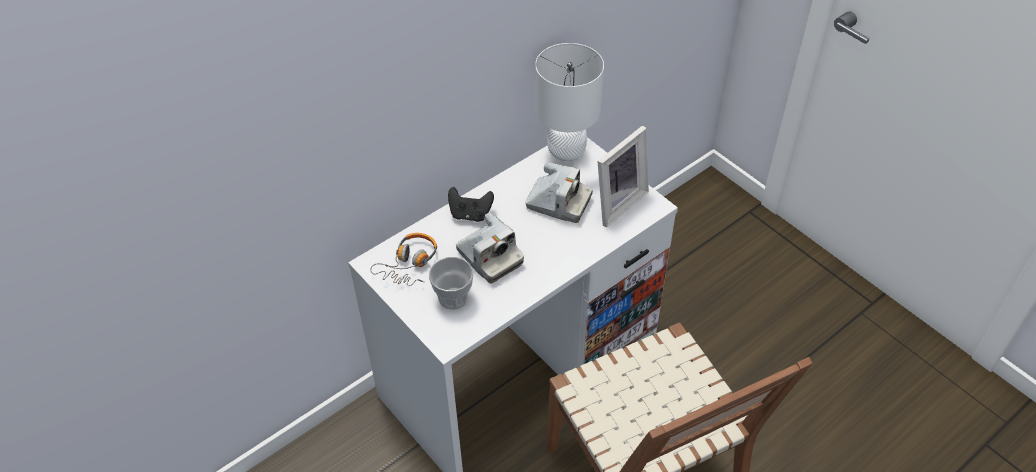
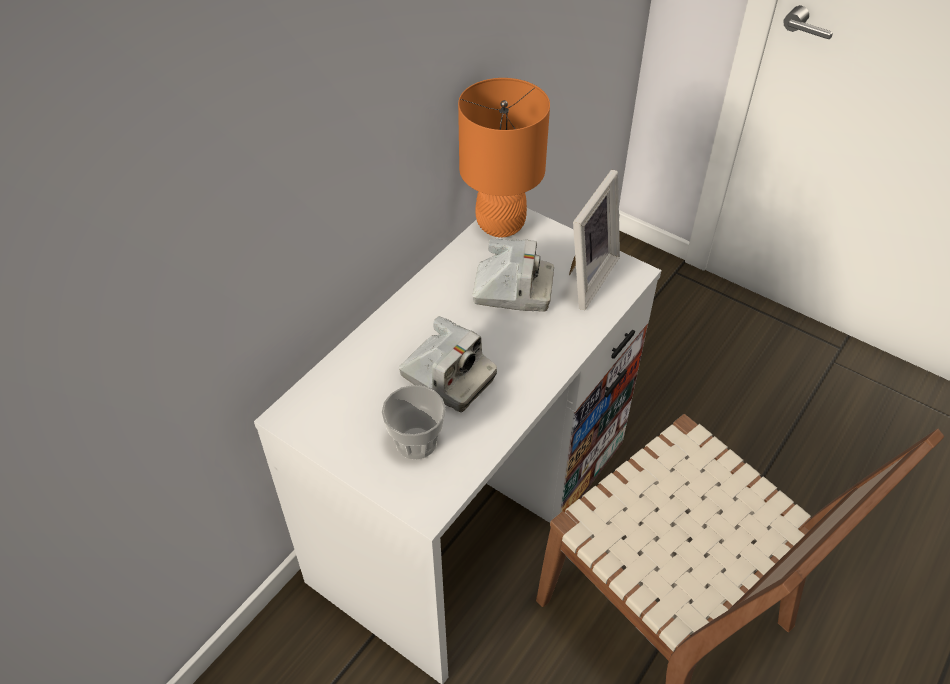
camera: 15 degrees left, 0 degrees up
(409, 264) = (341, 407): headphones -> none
(470, 214) = (403, 325): black game controller -> none
(565, 151) = (499, 225): white table lamp -> orange table lamp

